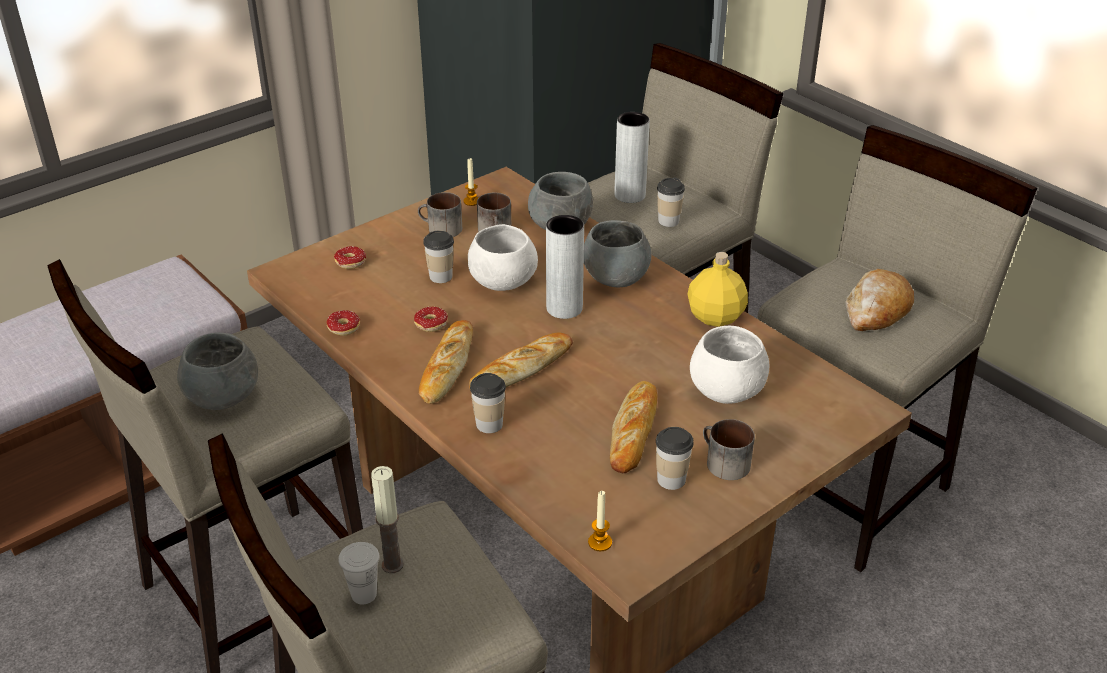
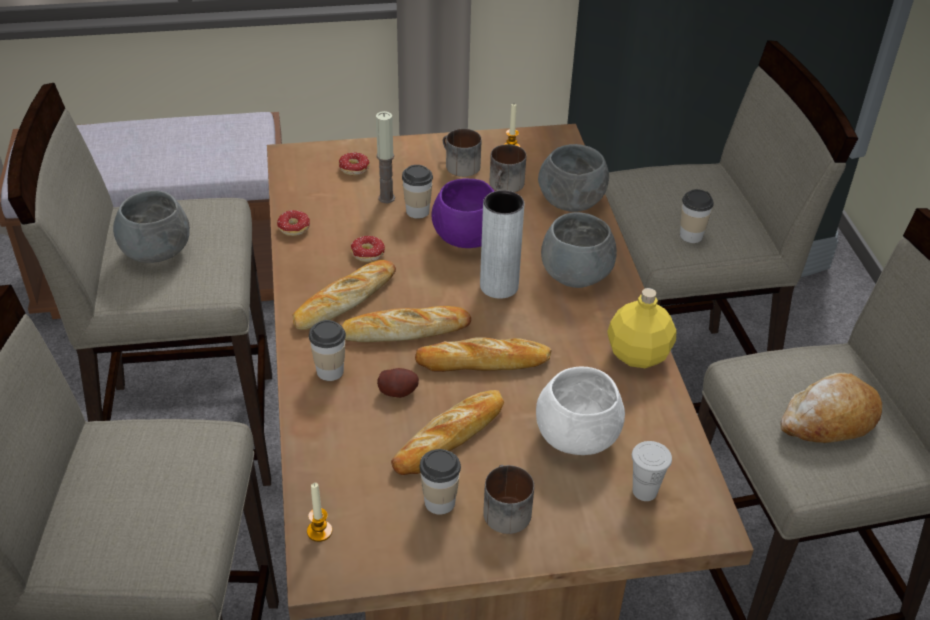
camera: 30 degrees right, 5 degrees up
(364, 594) = (102, 478): white cup -> white cup (644, 491)
(392, 565) = (147, 463): candle -> candle (386, 198)
(502, 282) = (466, 238): white bowl -> purple bowl
(560, 416) = (398, 391): none -> potato
(606, 367) = (483, 361): none -> bread
(630, 195) = (676, 194): grey vase -> none

